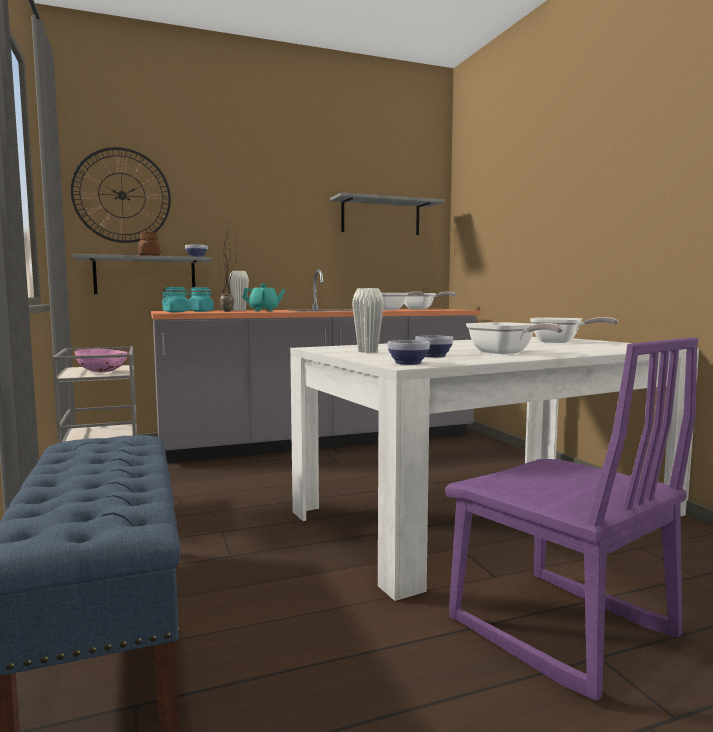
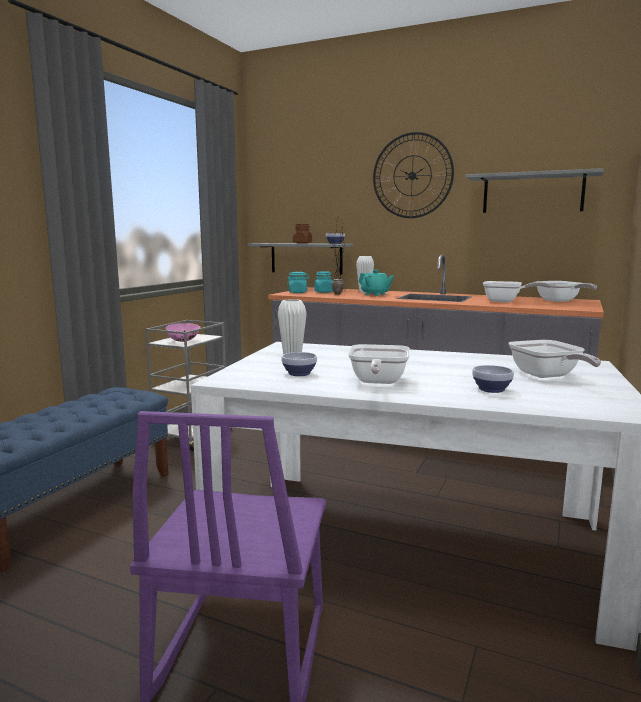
camera: 45 degrees right, 5 degrees up
(122, 195) = (292, 193): wall clock -> wall clock (412, 176)
(407, 363) = (234, 378): bowl -> bowl (490, 389)

